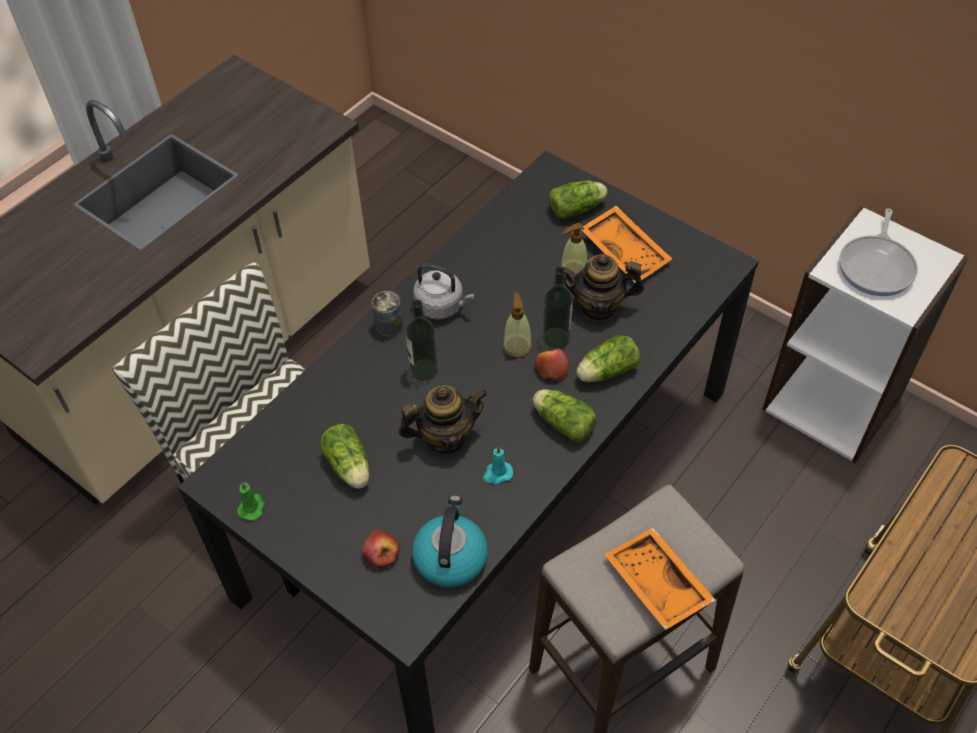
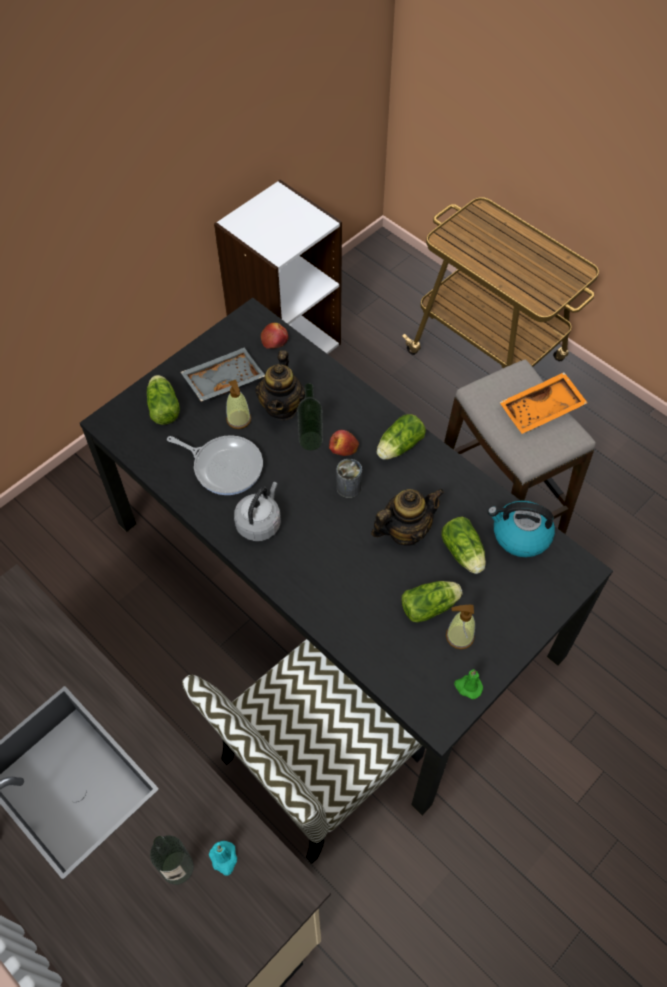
camera: 85 degrees left, 5 degrees up
(381, 553) = (515, 584): apple -> apple (274, 339)
(389, 325) = (275, 567): can -> can (348, 487)
(424, 369) = (331, 542): bottle -> bottle (177, 867)
(445, 437) = (405, 530): teapot -> teapot turned 75 degrees clockwise
(497, 474) = (444, 496): turquoise candle -> turquoise candle (224, 858)
(517, 346) = (315, 469): soap dispenser -> soap dispenser (459, 636)
(605, 372) = (351, 412): lettuce -> lettuce (463, 554)
(626, 251) = (223, 380): orange tray -> grey tray
(877, 266) = (279, 228): frying pan -> frying pan (225, 466)

